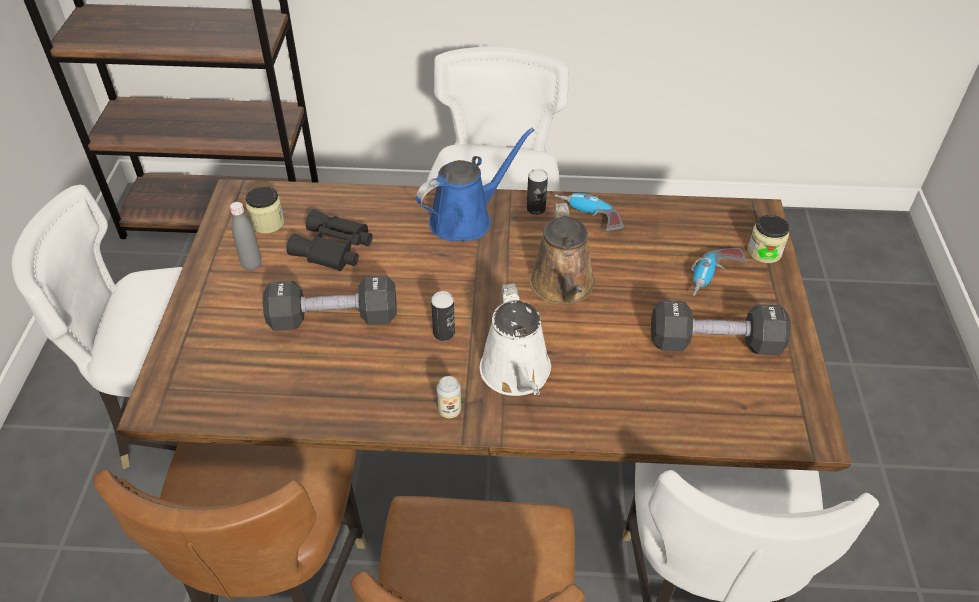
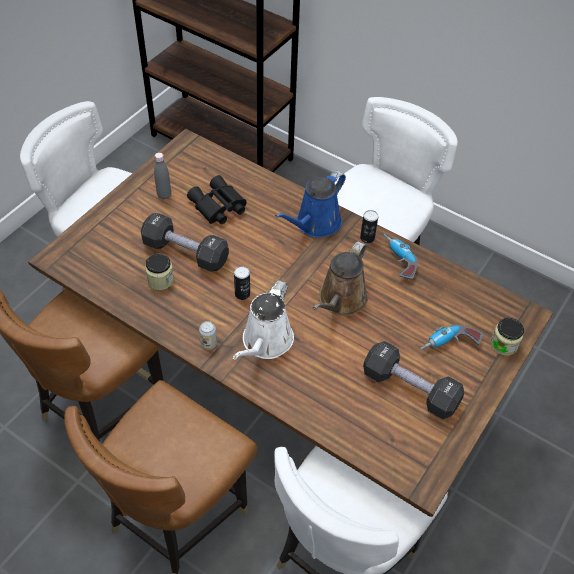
camera: 30 degrees right, 5 degrees up
(267, 223) = (192, 171): jar -> jar (160, 280)
(466, 219) = (315, 224): blue watering can -> blue watering can turned 135 degrees clockwise

